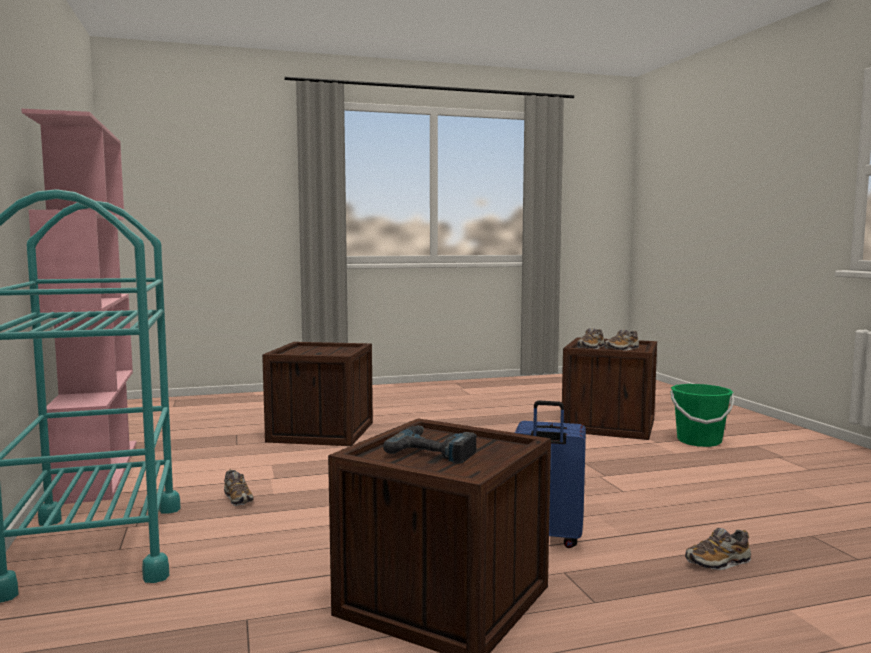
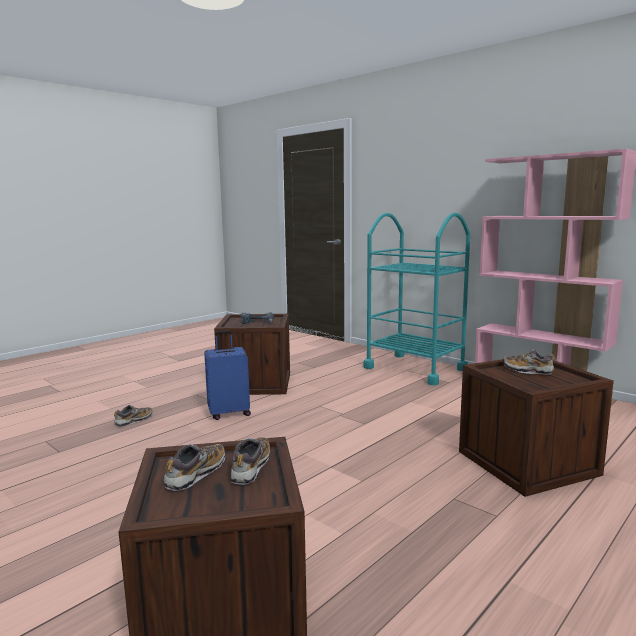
camera: 150 degrees right, 5 degrees up
(238, 499) = (419, 395): shoe -> shoe (527, 370)
(699, 441) = (76, 593): green bucket -> none

